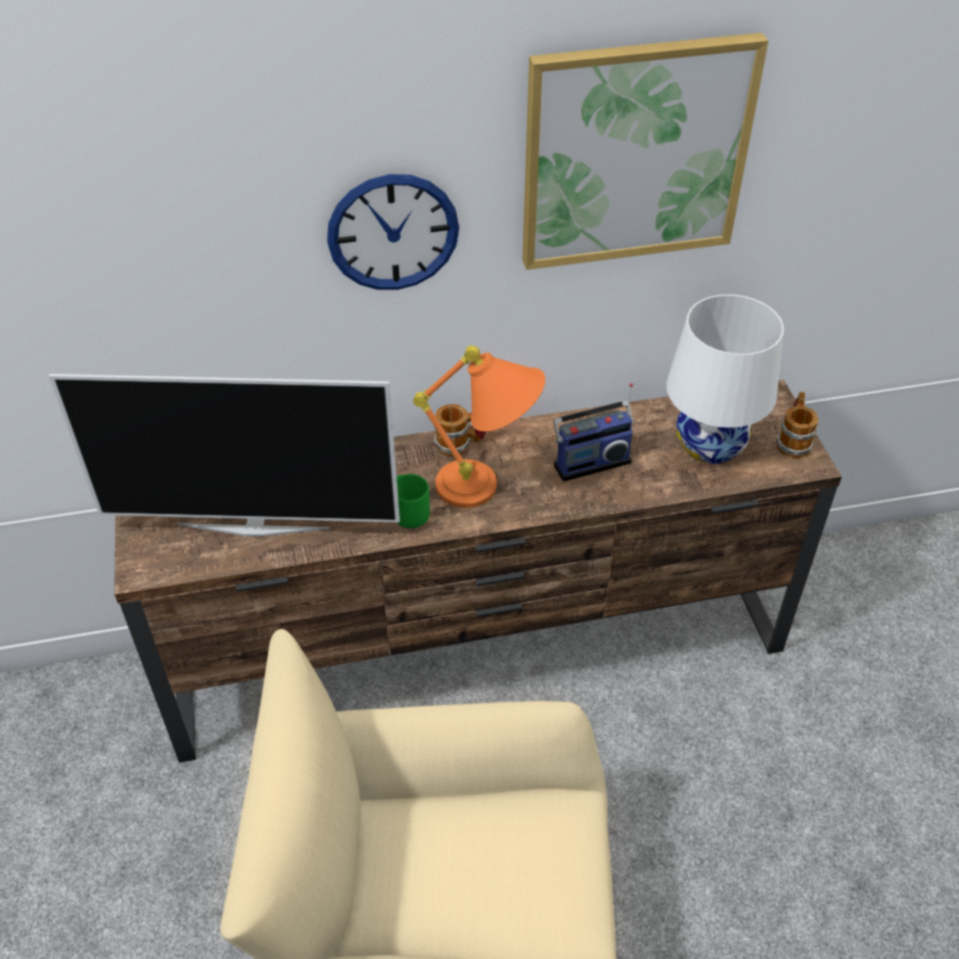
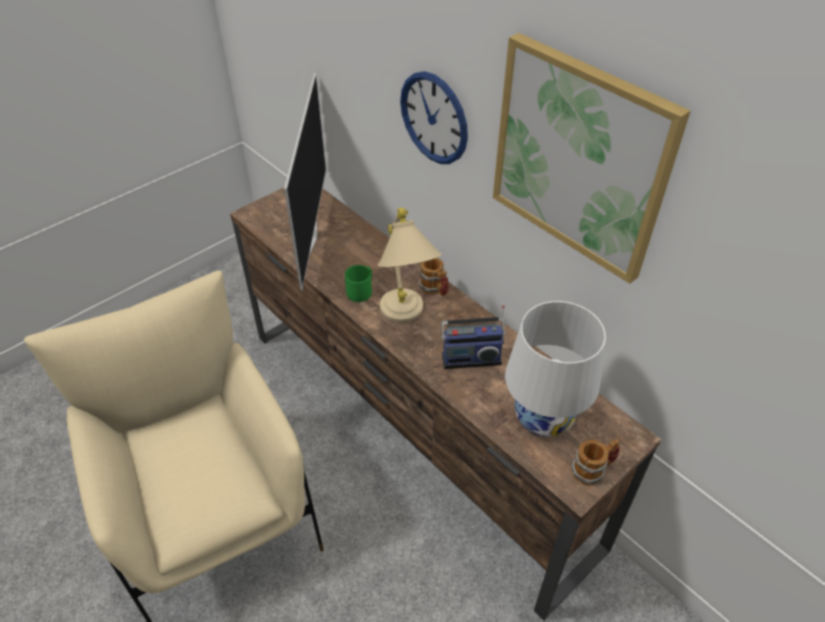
camera: 60 degrees right, 0 degrees up
(255, 525) = (307, 237): television -> television turned 150 degrees counterclockwise
(488, 490) = (405, 318): orange table lamp -> beige table lamp
(590, 461) = (470, 357): radio -> radio turned 45 degrees counterclockwise

